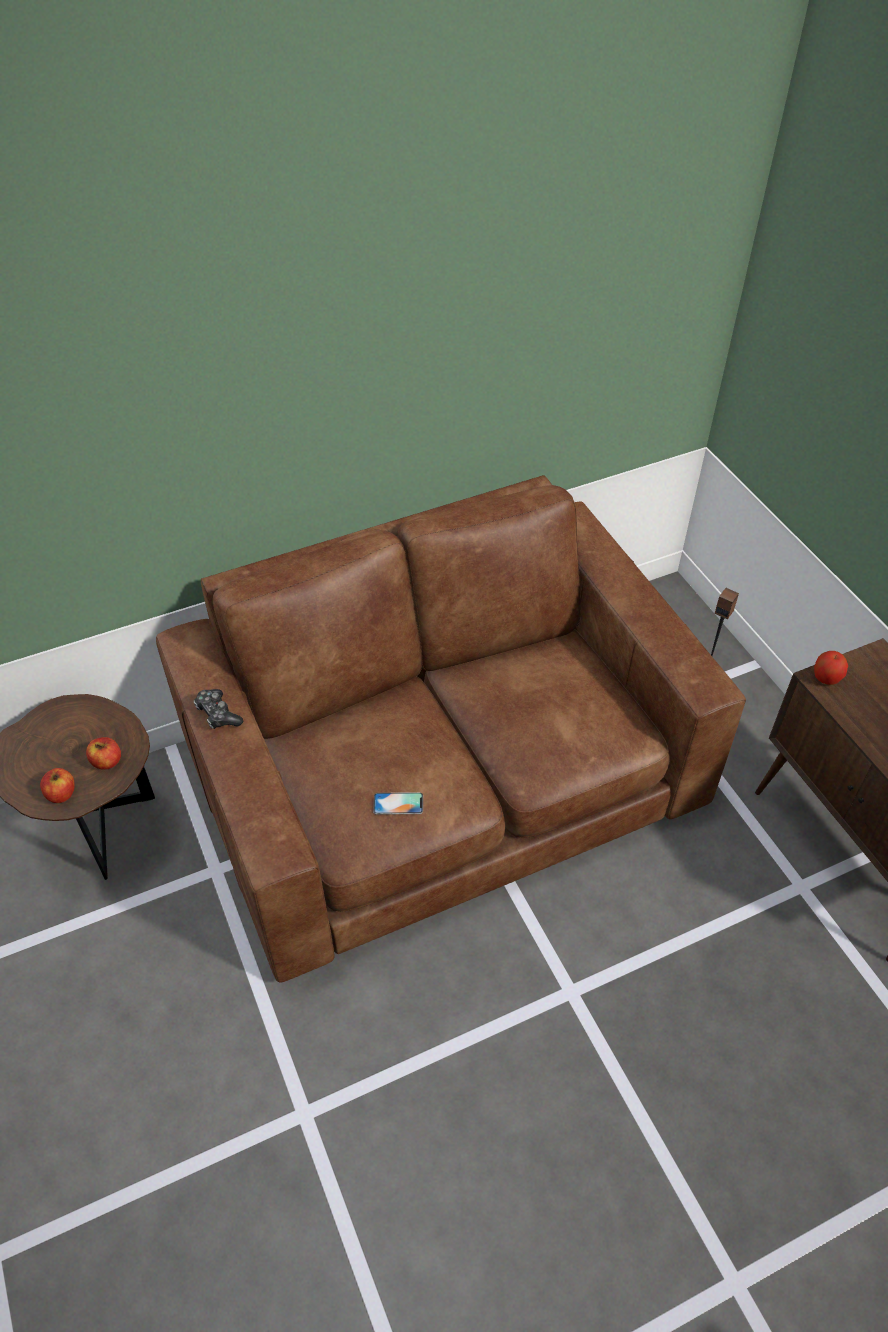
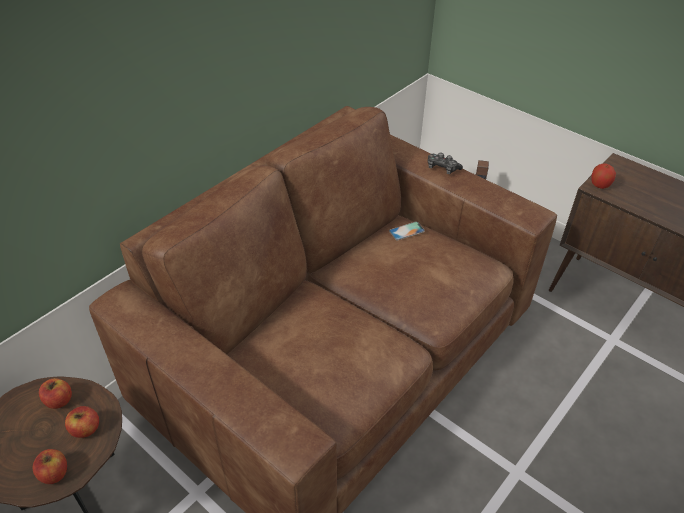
camera: 25 degrees left, 5 degrees down
(96, 724) = (59, 401): none -> apple
(218, 714) = (181, 350): game controller -> game controller (442, 168)
(398, 803) = (356, 372): phone -> phone (406, 231)

